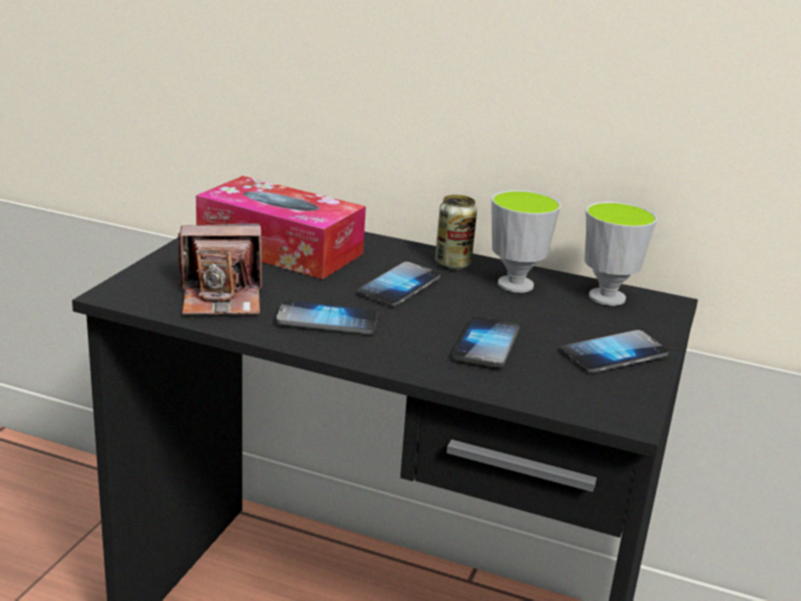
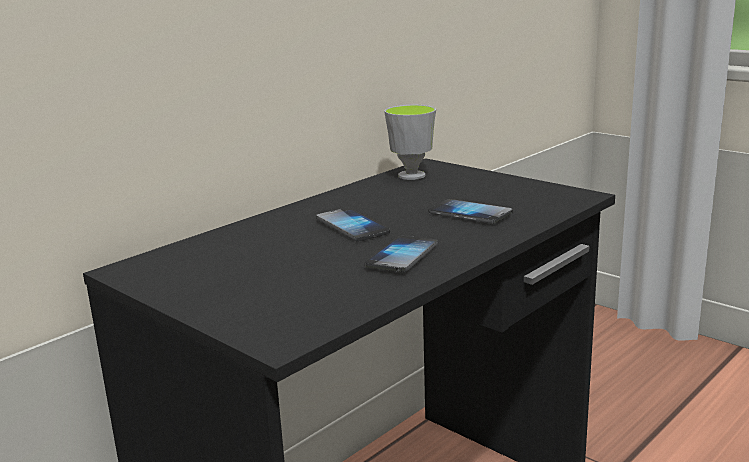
camera: 65 degrees left, 5 degrees down
(222, 298) = (329, 292): camera -> none
(280, 248) = (230, 260): tissue box -> none
(452, 264) = (321, 206): can -> none
(515, 285) = (374, 194): cup -> none
(613, 354) = (498, 186): phone -> none

